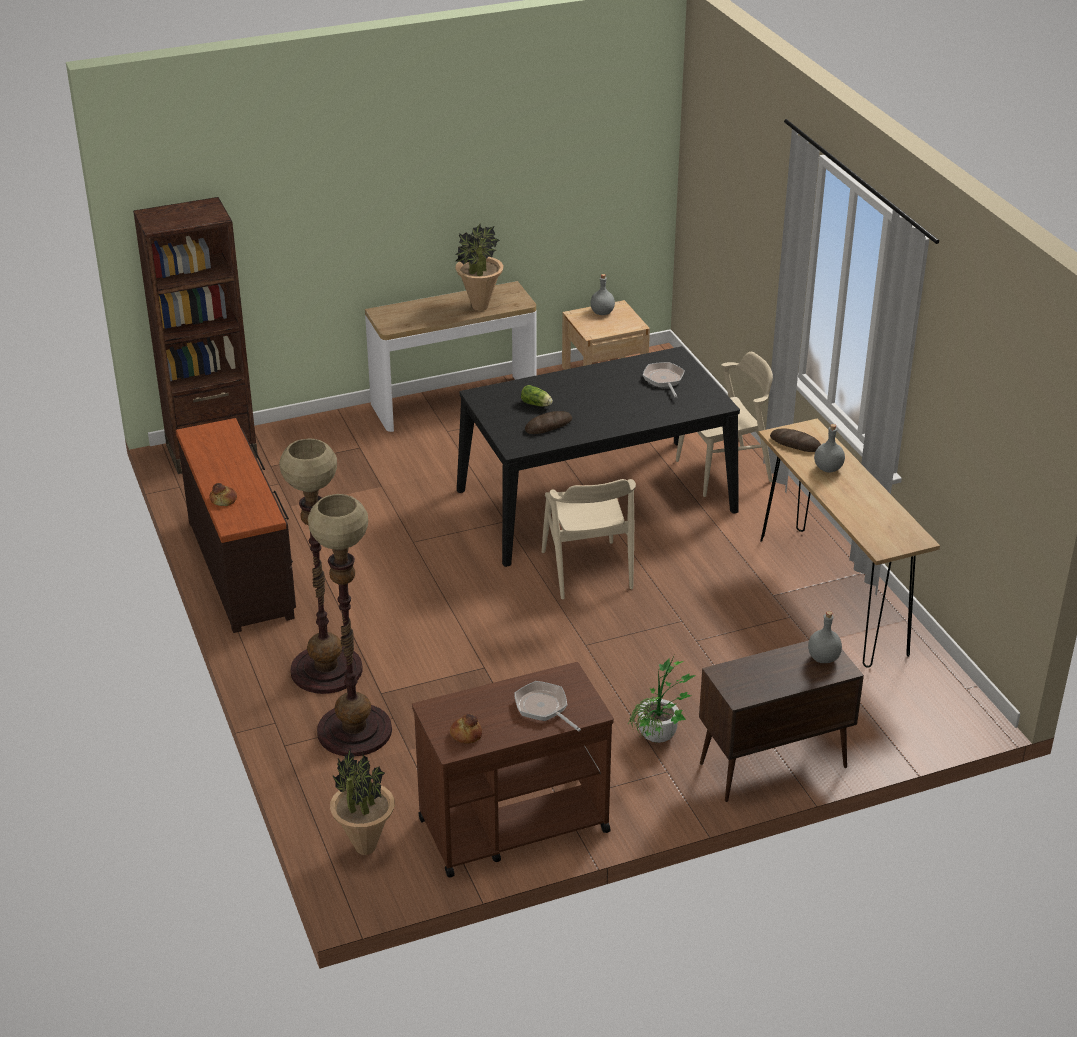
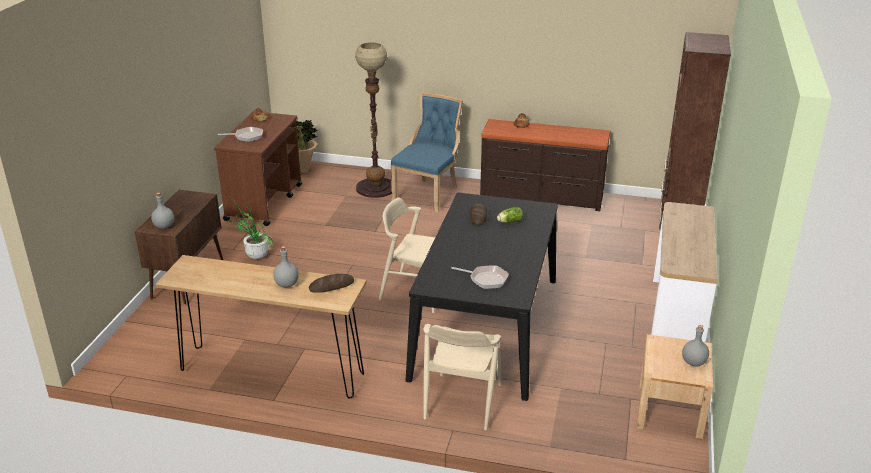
camera: 125 degrees right, 5 degrees down
(326, 670) = (428, 194): floor lamp -> blue chair
(480, 307) = (679, 248): potted plant -> none

